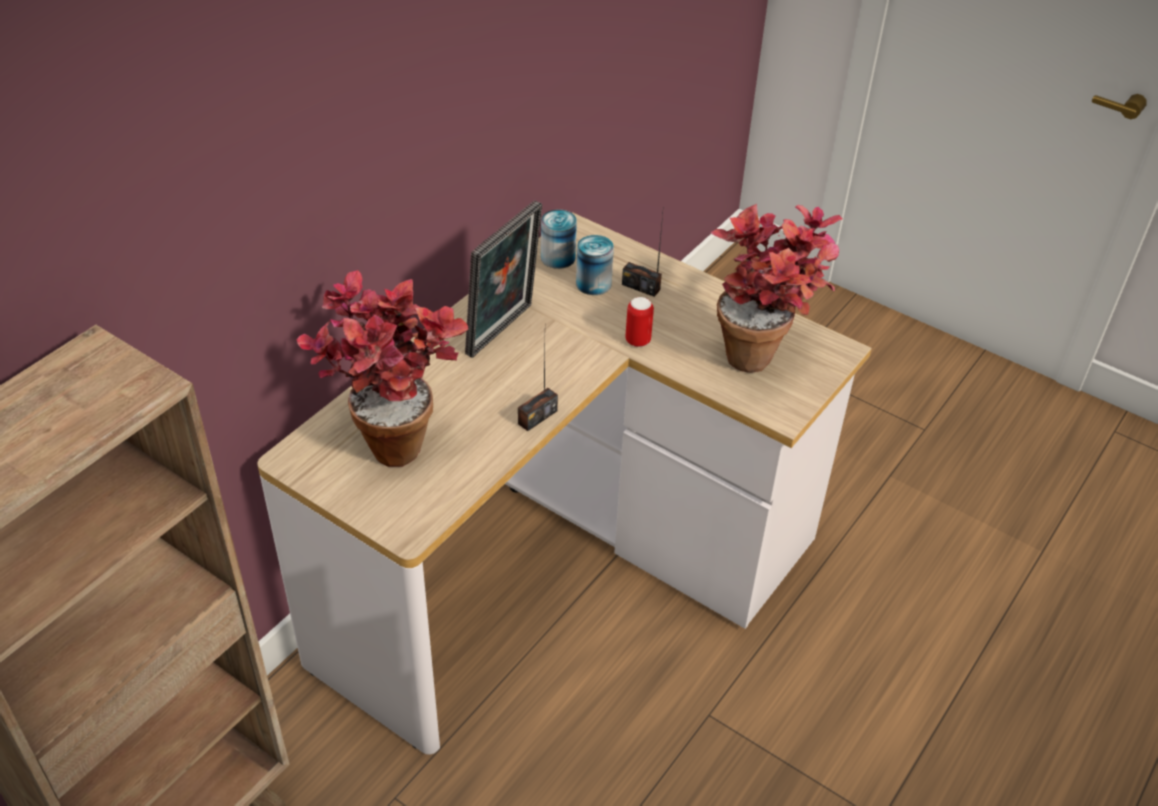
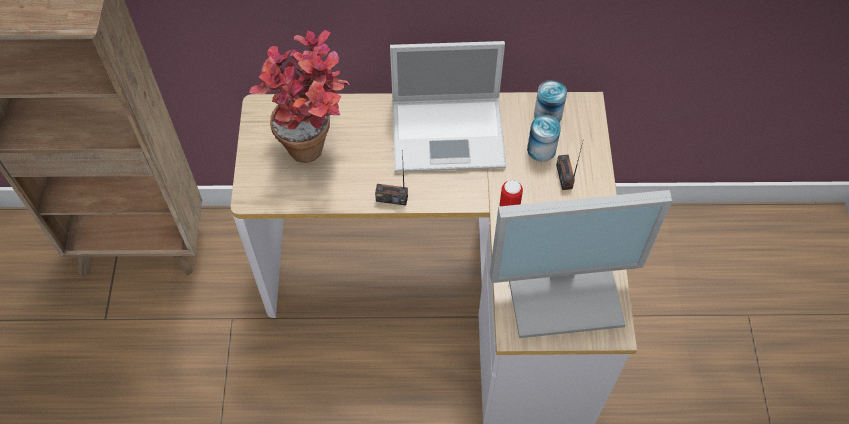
camera: 55 degrees right, 15 degrees up
(504, 332) = (450, 133): picture frame -> laptop
(764, 354) = (565, 287): potted plant -> monitor

